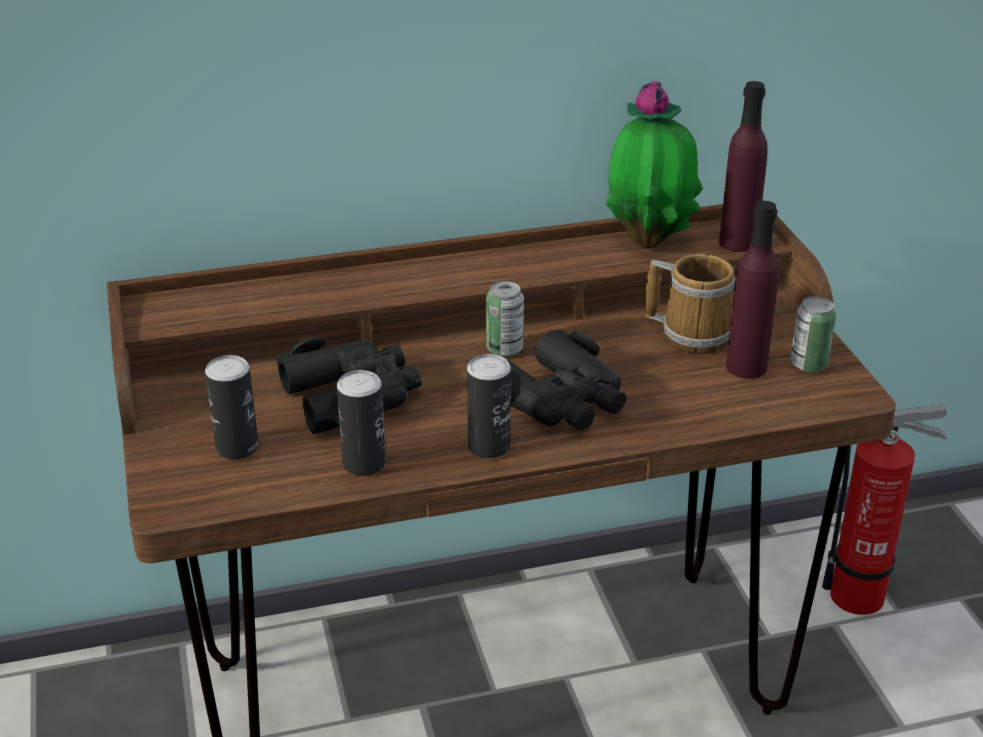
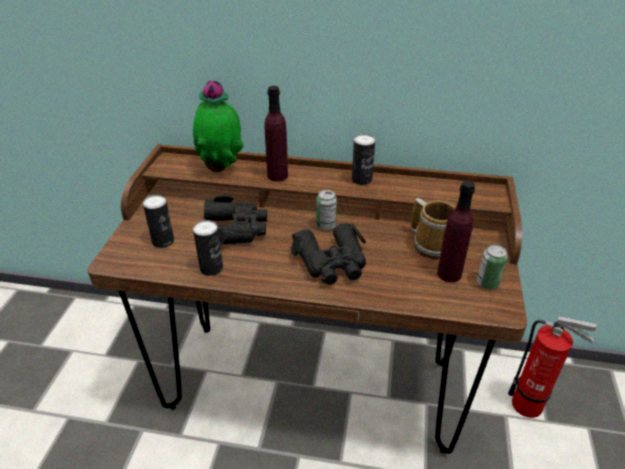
camera: 25 degrees right, 5 degrees up
(489, 446) = (277, 278): can -> can (361, 180)
(649, 241) = (432, 186): potted plant -> potted plant (222, 168)
(737, 242) = (482, 199): purple bottle -> purple bottle (277, 175)

